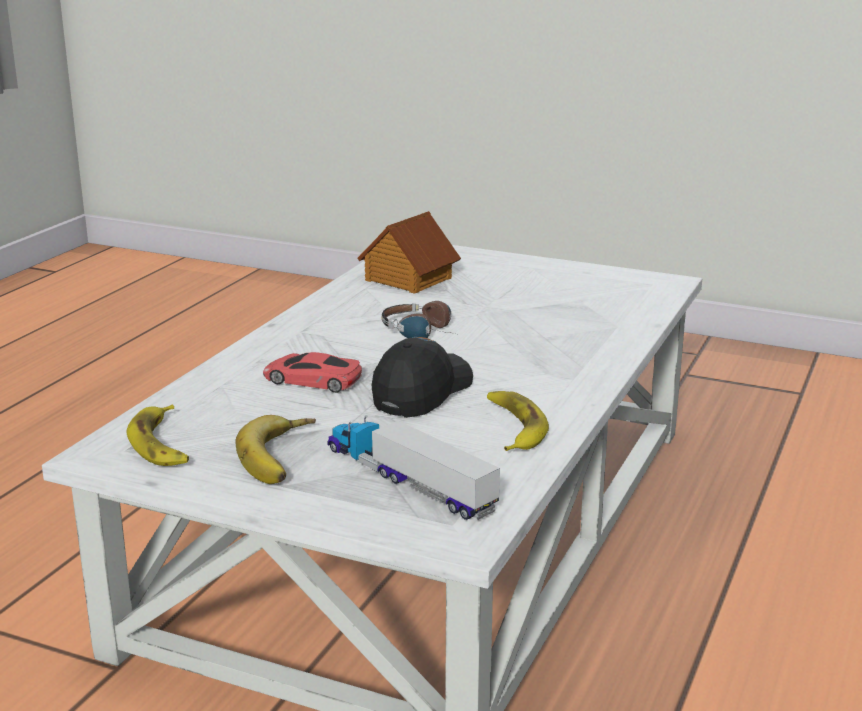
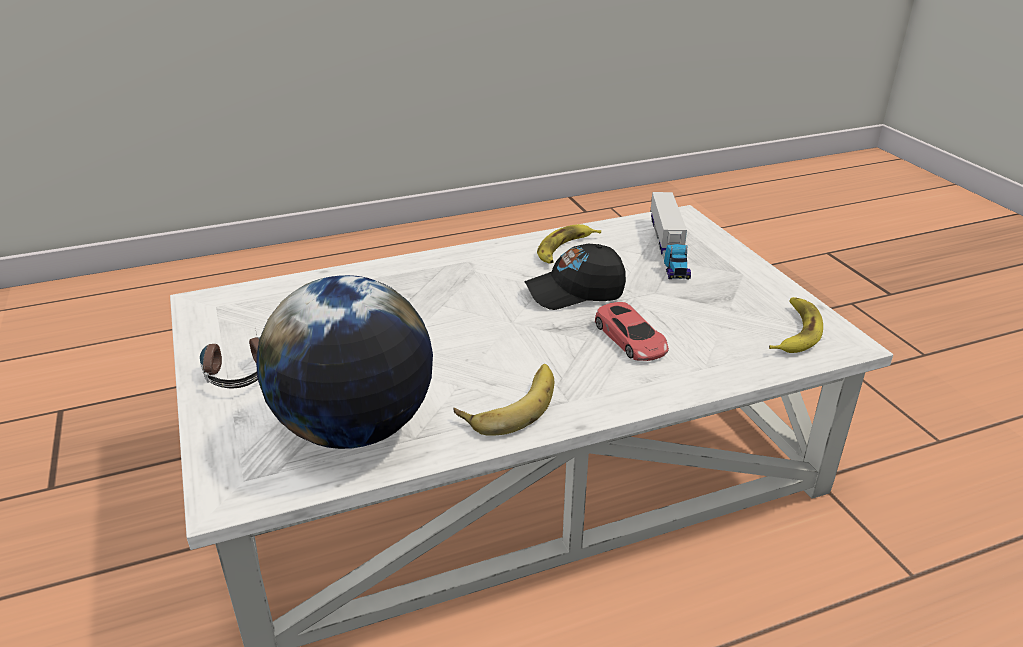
camera: 135 degrees left, 10 degrees up
(284, 457) = (721, 288): banana -> banana (509, 403)
(407, 279) = (355, 428): toy house -> globe
(426, 332) = (476, 344): headphones -> headphones (238, 368)

